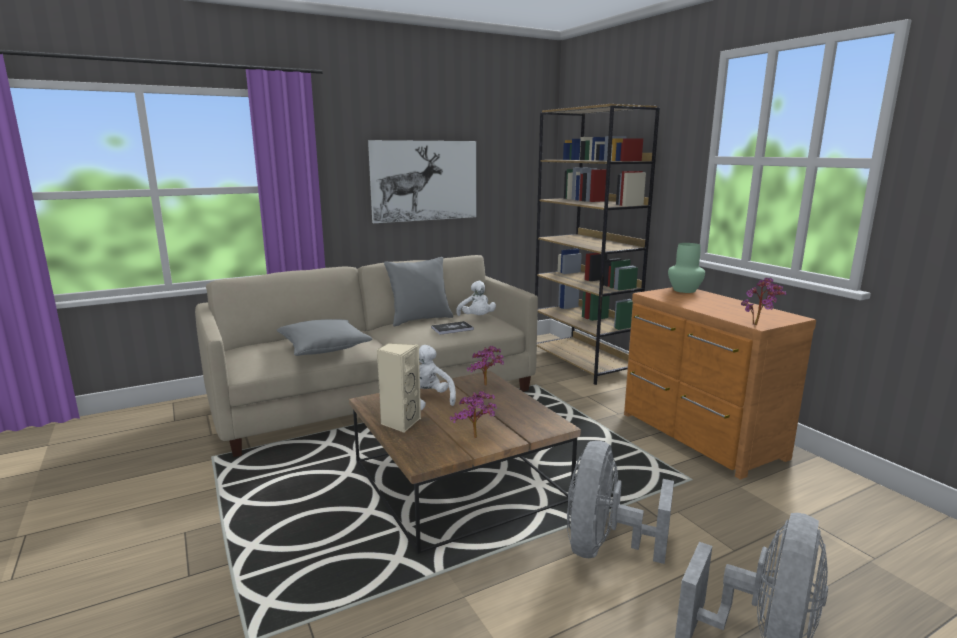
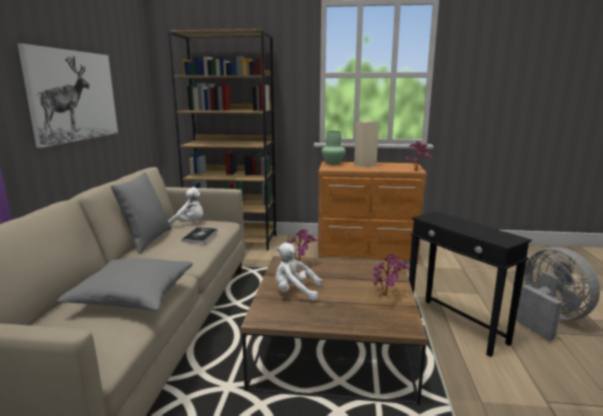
camera: 55 degrees left, 0 degrees up
(400, 422) = (325, 316): beige speaker -> beige speaker (364, 165)
(605, 547) = (455, 326): grey fan -> black side table

